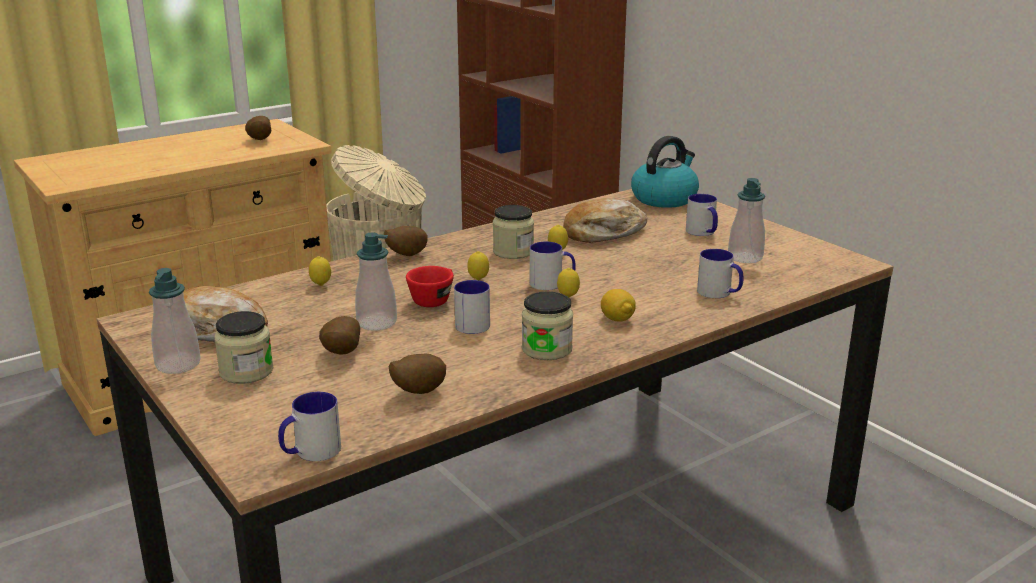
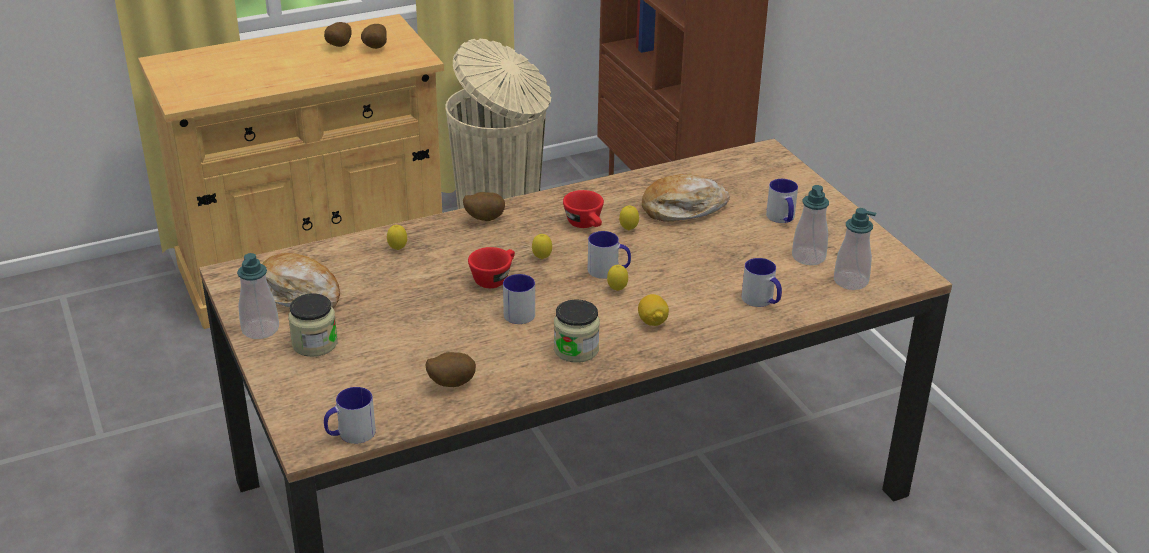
camera: 10 degrees right, 10 degrees up
(340, 354) = (396, 334): potato -> potato (337, 47)
(377, 323) = (436, 301): soap dispenser -> soap dispenser (850, 281)
(513, 252) = (586, 225): jar -> red cup
(664, 198) = (764, 165): kettle -> none

